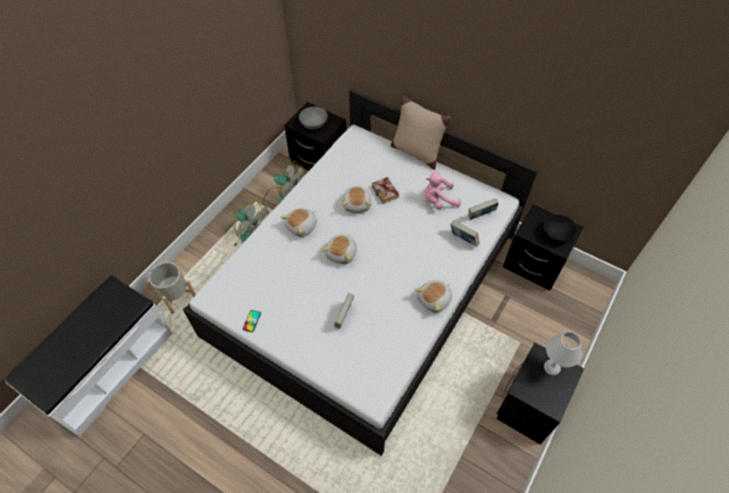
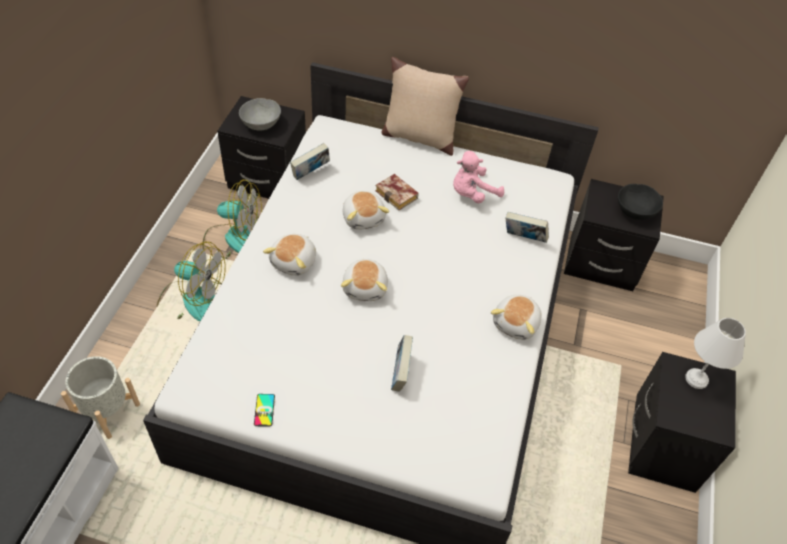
camera: 20 degrees left, 5 degrees down
(481, 216) = (535, 204): book -> book (310, 173)

